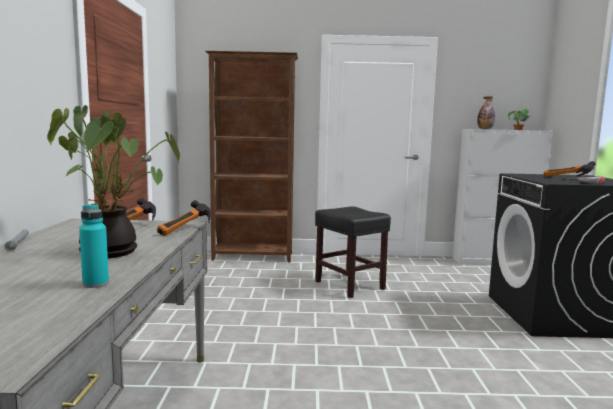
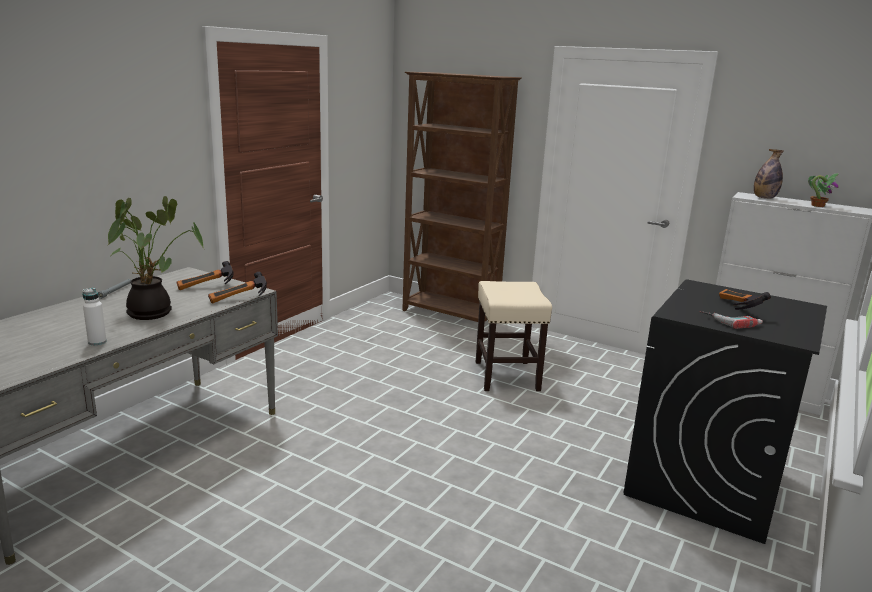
camera: 30 degrees right, 10 degrees up
(95, 284) = (97, 342): turquoise bottle -> white bottle
(348, 285) = (506, 375): black stool -> beige stool

